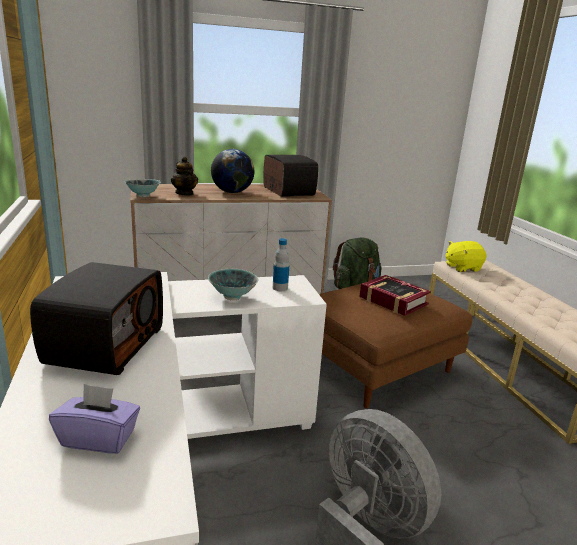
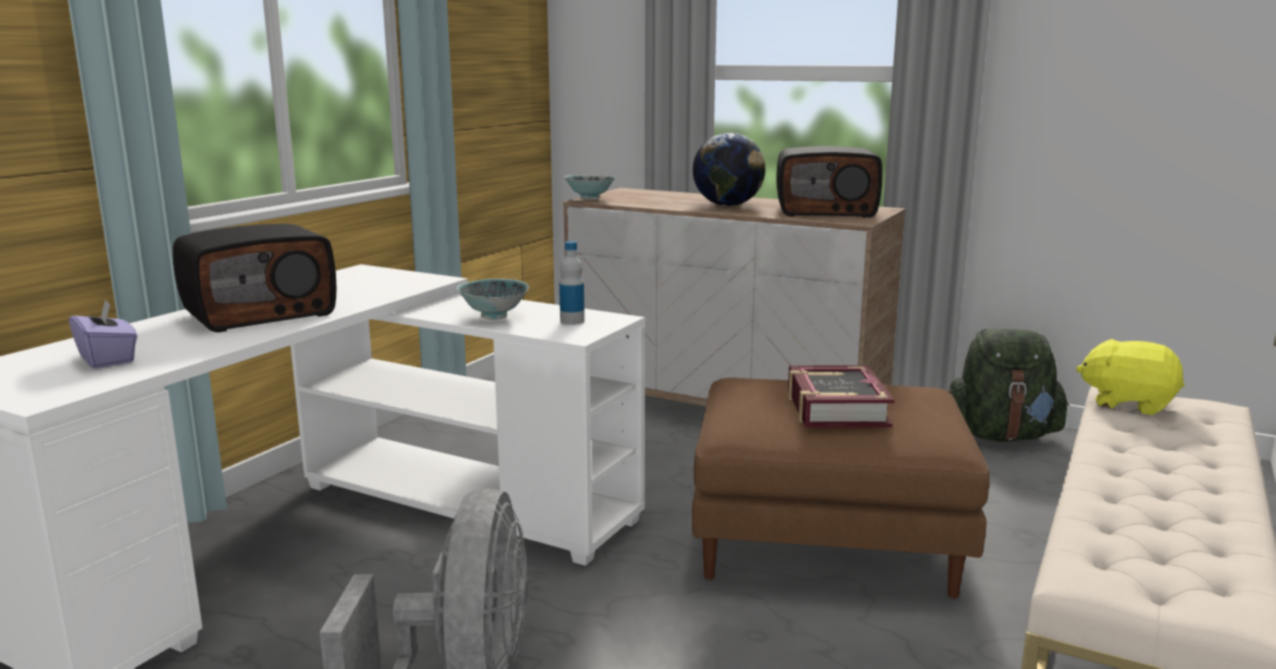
camera: 45 degrees right, 5 degrees down
(185, 193) = (653, 201): teapot -> none
(287, 191) = (826, 211): radio -> radio turned 75 degrees clockwise

